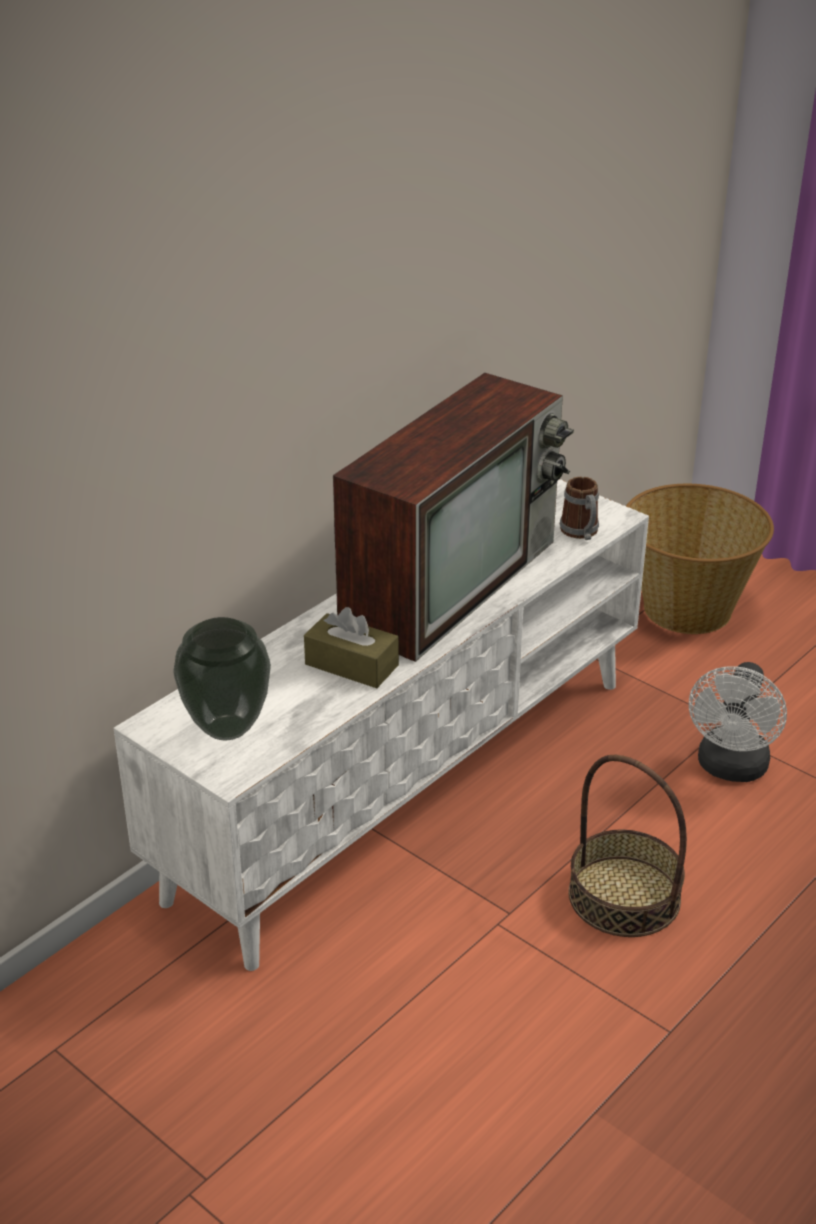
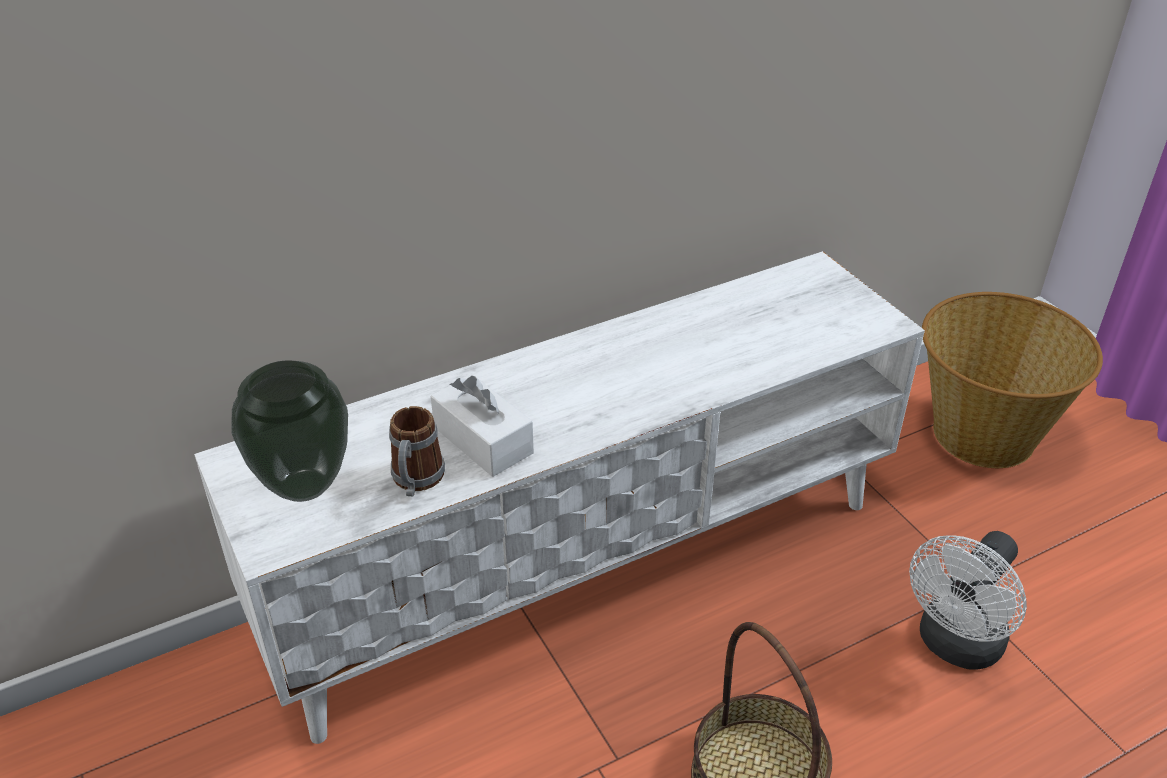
camera: 20 degrees right, 5 degrees up
(351, 665) = (483, 440): brown tissue box -> white tissue box
(451, 581) = (651, 362): television -> none
(581, 533) = (832, 336): mug -> mug (416, 481)

